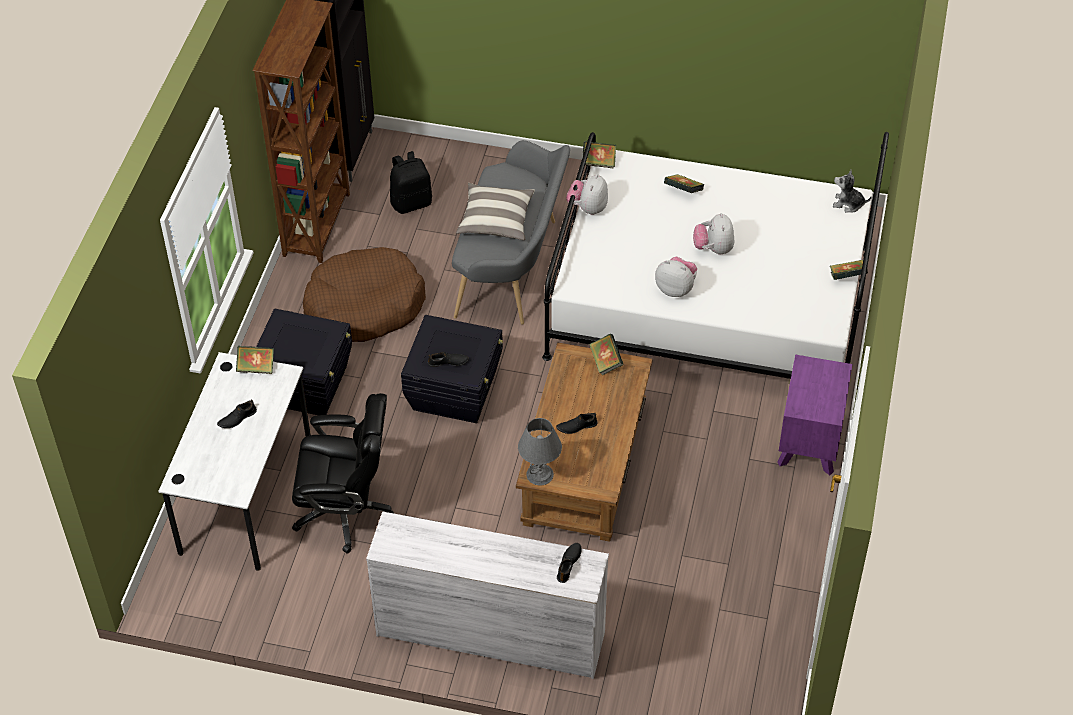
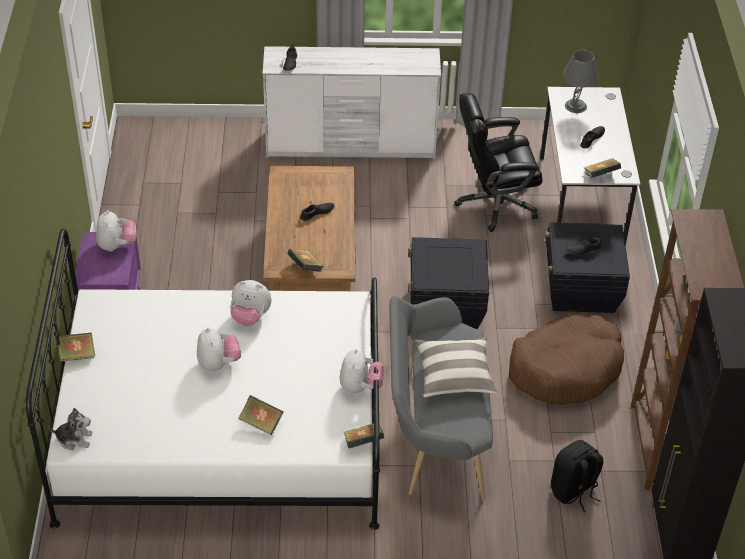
camera: 165 degrees right, 5 degrees down
(448, 362) = (448, 253): black shoe -> black shoe (583, 250)
(540, 474) = (337, 175): grey table lamp -> grey table lamp (575, 106)
(805, 401) = (117, 246): none -> plush toy

